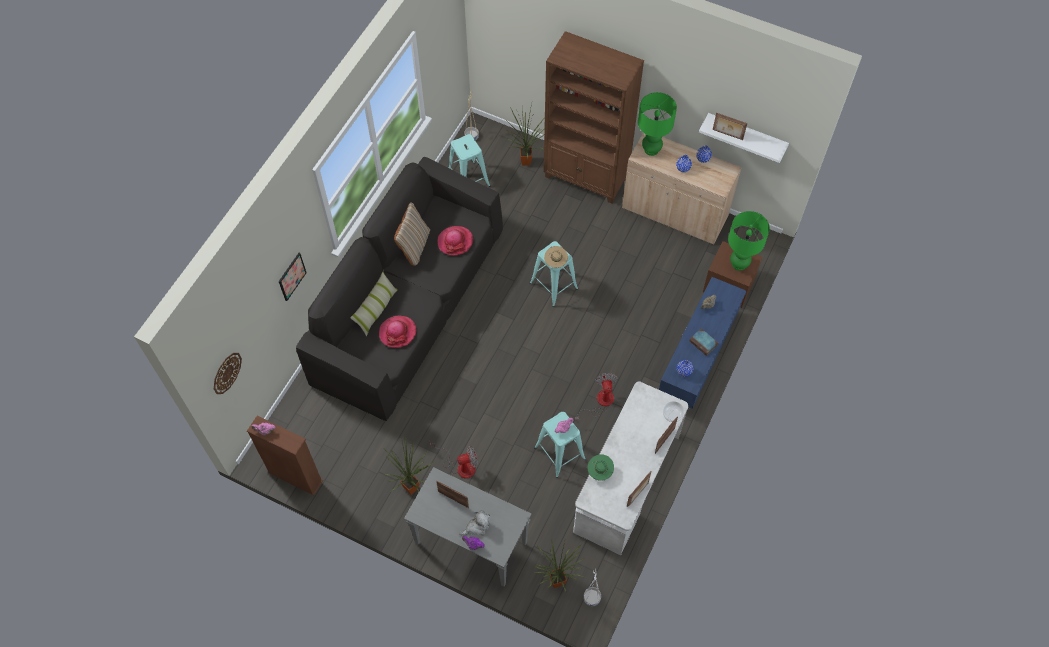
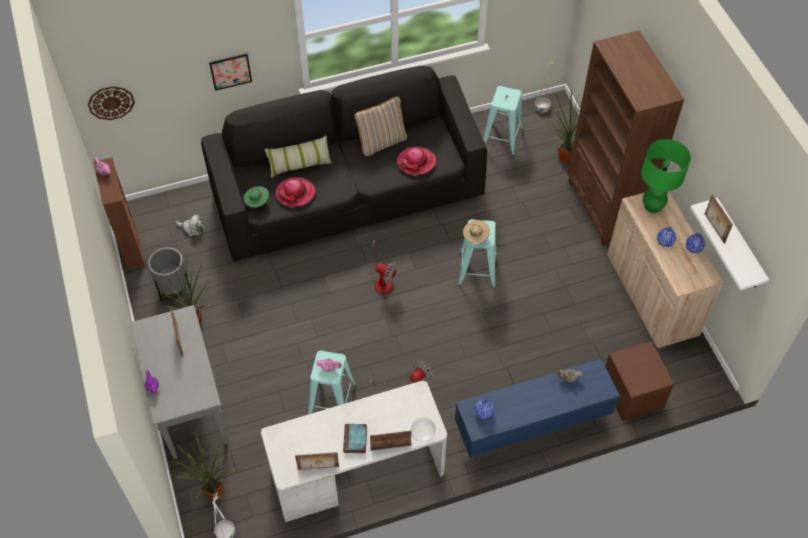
camera: 45 degrees right, 5 degrees down
(365, 478) = (174, 289): none -> grey planter
(460, 466) = (248, 341): fan -> fan (382, 280)
(477, 526) = (171, 376): plush toy -> plush toy (192, 228)
(600, 471) = (310, 422): green hat -> green hat (257, 202)
(704, 343) = (528, 406): book -> book (355, 440)
(738, 264) = (643, 371): green table lamp -> none

